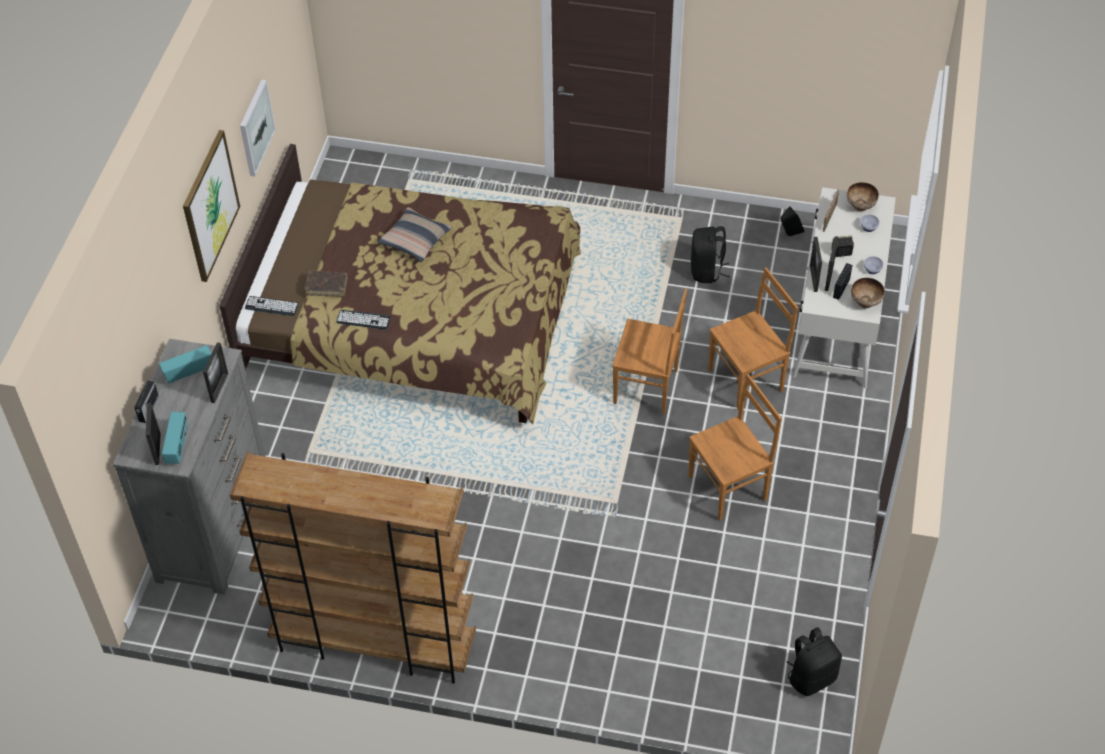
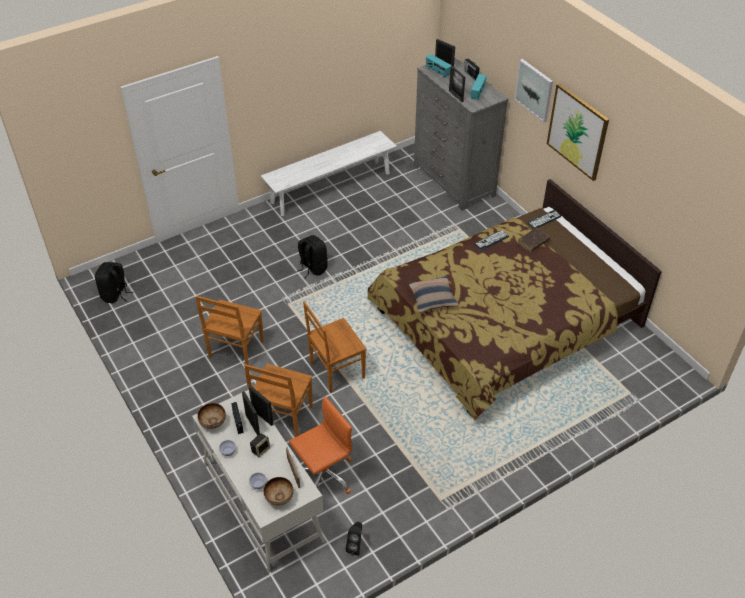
camera: 135 degrees right, 5 degrees down
(255, 127) = (640, 193): picture -> picture (534, 90)
(373, 644) = (331, 188): brown bookcase -> white bench
(415, 240) = (529, 294): pillow -> pillow (432, 298)
(707, 271) = (381, 472): black backpack -> black backpack (312, 268)
(761, 303) = (323, 475): none -> orange office chair

